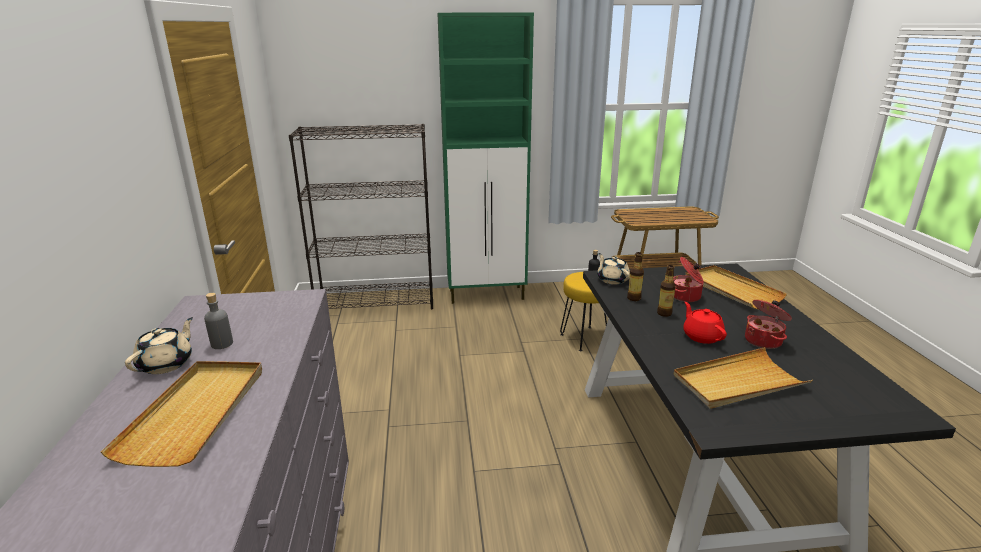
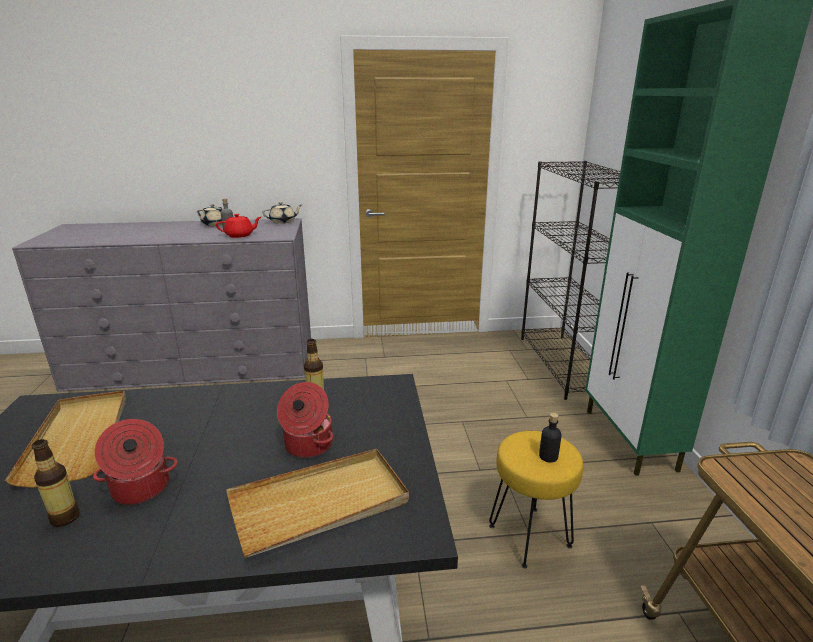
camera: 90 degrees right, 0 degrees up
(196, 413) = (161, 233): beige tray -> none
(612, 280) = (378, 391): beige teapot -> beige teapot (283, 221)
(664, 313) = (263, 417): bottle -> bottle (65, 518)
(702, 336) = (189, 435): red teapot -> red teapot (240, 235)

